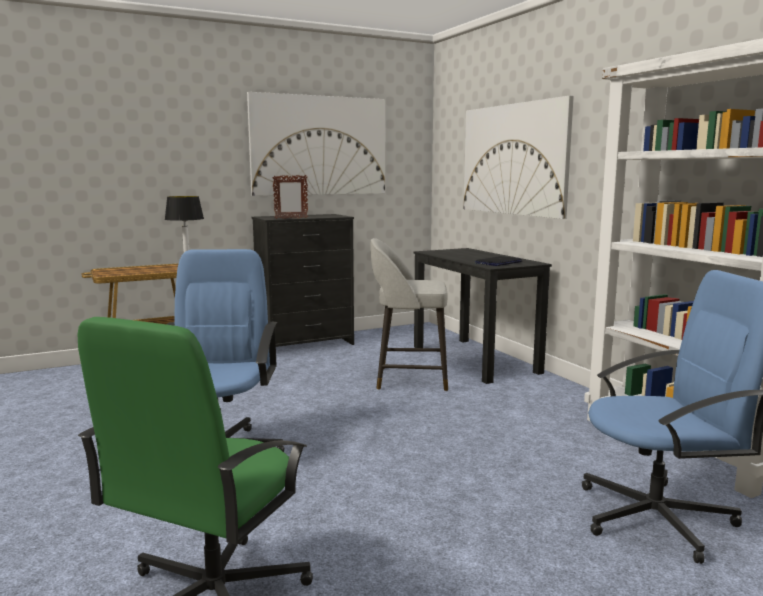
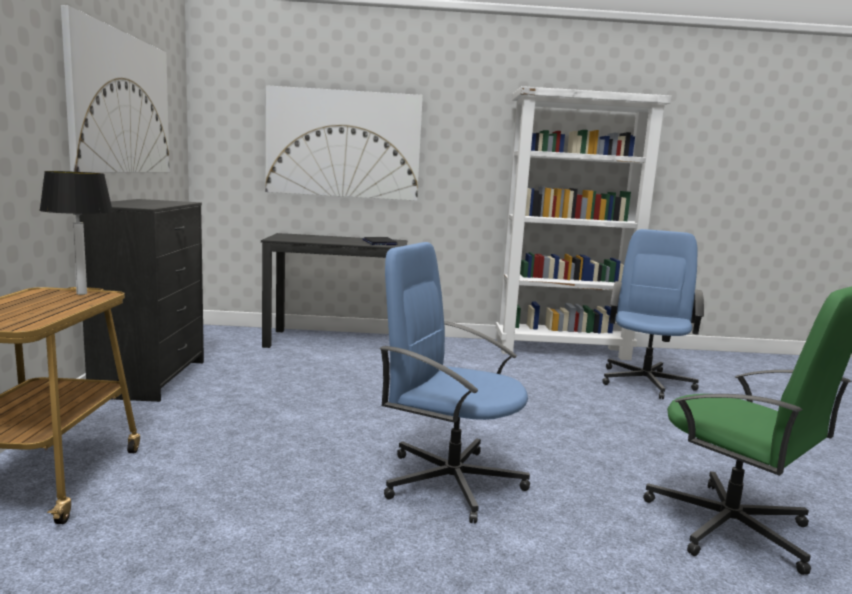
camera: 65 degrees left, 0 degrees up
(291, 218) = (164, 206): picture frame -> none
(409, 379) = (349, 370): grey stool -> none

